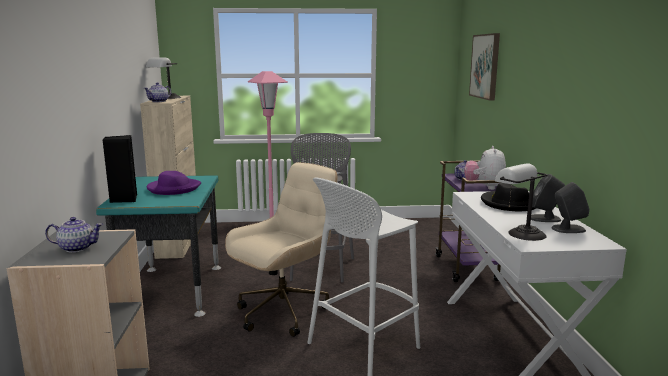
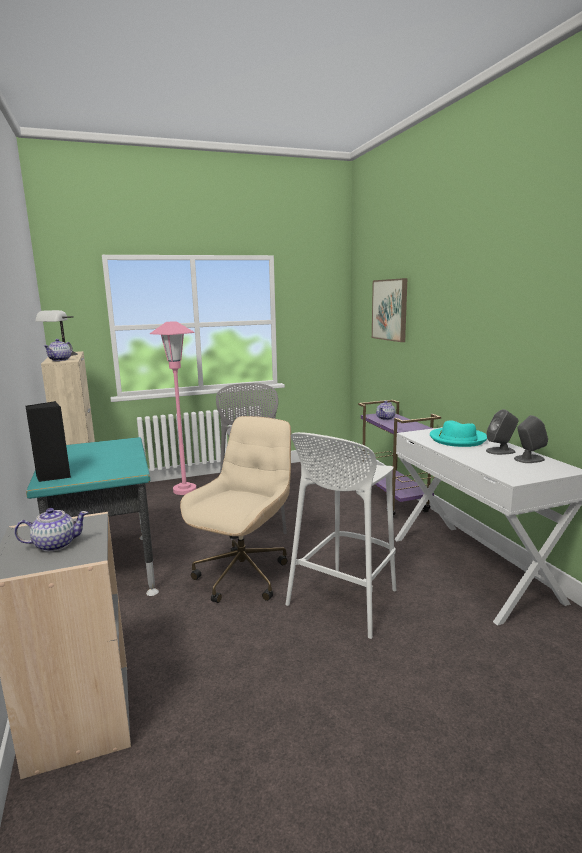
camera: 15 degrees left, 0 degrees up
(173, 188) = (103, 457): purple hat -> none
(484, 187) = (411, 425): plush toy -> none
(510, 203) = (457, 439): black hat -> turquoise hat
(519, 232) = (493, 467): table lamp -> none

